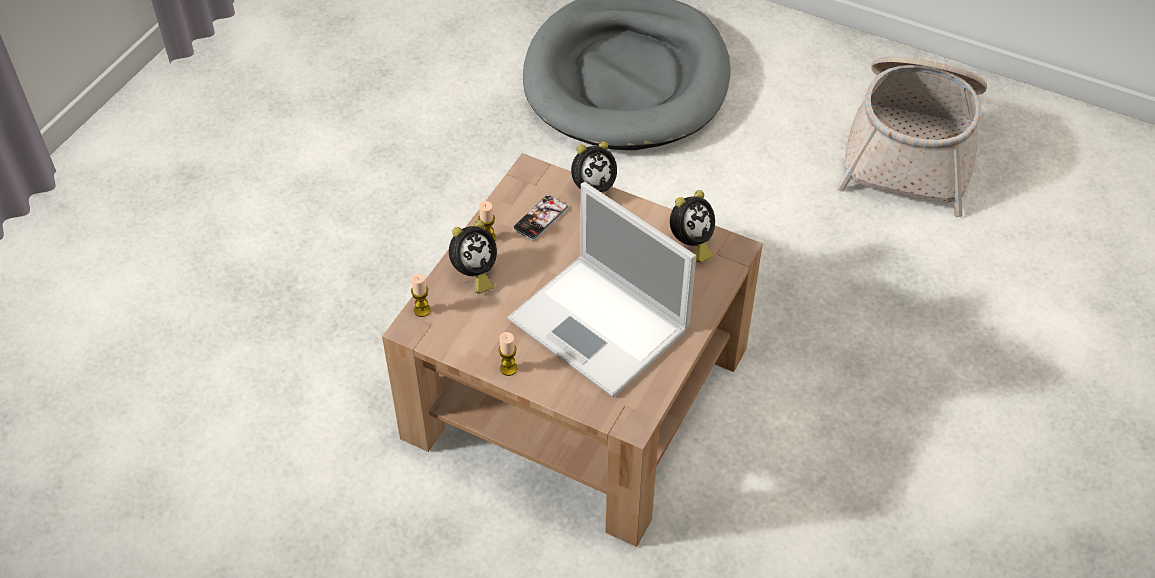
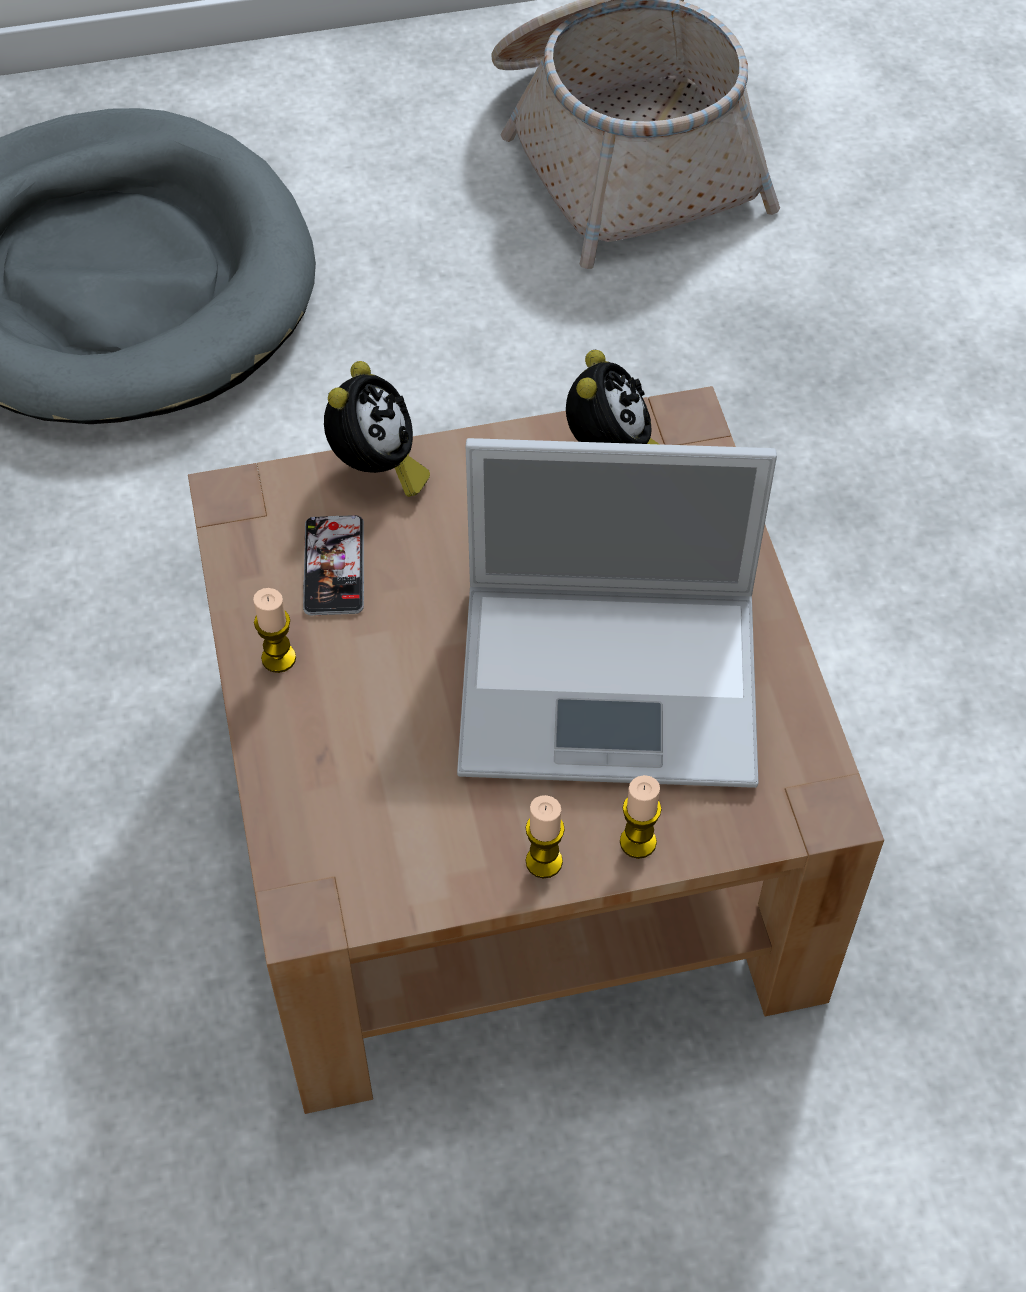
camera: 40 degrees left, 5 degrees up
(422, 310) = (292, 865): candle -> candle (638, 842)
(474, 274) = (318, 737): alarm clock -> none

